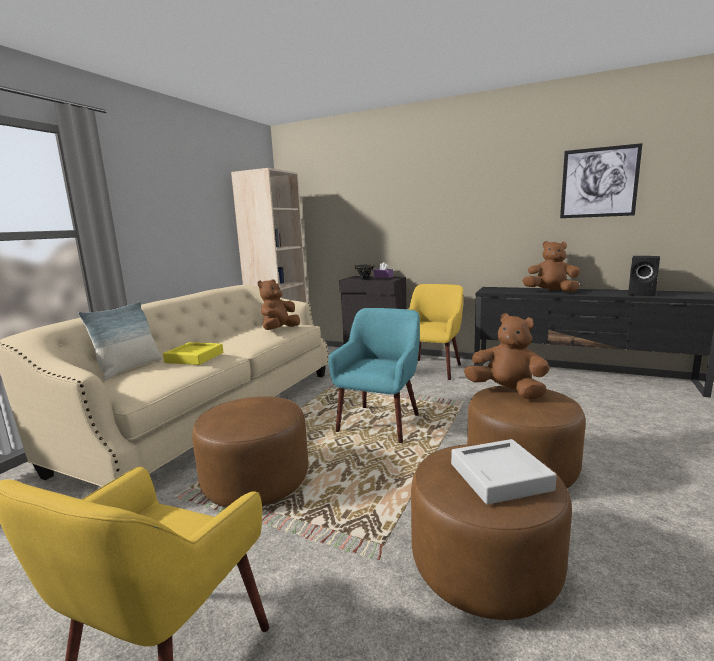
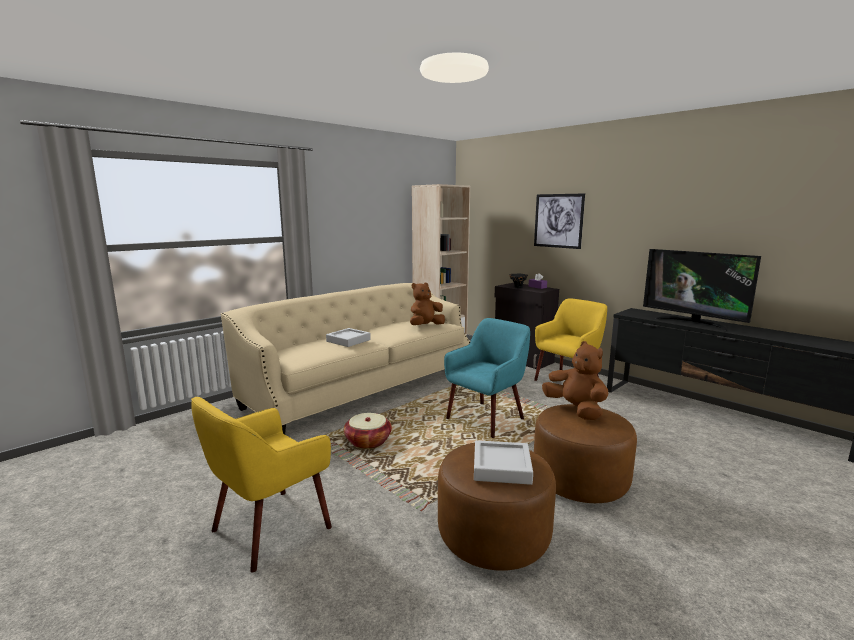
camera: 20 degrees right, 0 degrees up
(129, 368) = (303, 342): pillow -> none
(194, 357) = (348, 340): yellow tray -> grey tray
(256, 482) = (368, 441): brown ottoman -> basket
(551, 291) = (692, 322): brown plush toy -> television
(599, 182) = (761, 214): picture -> picture (558, 221)
(643, 294) = (792, 338): black speaker -> none

